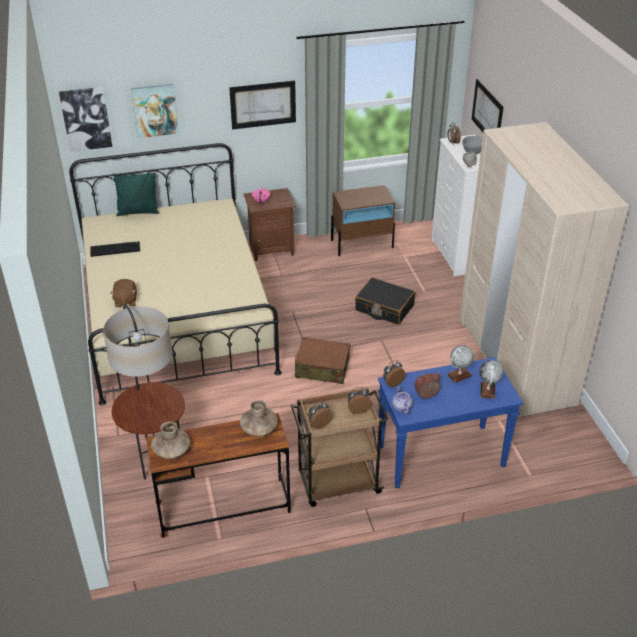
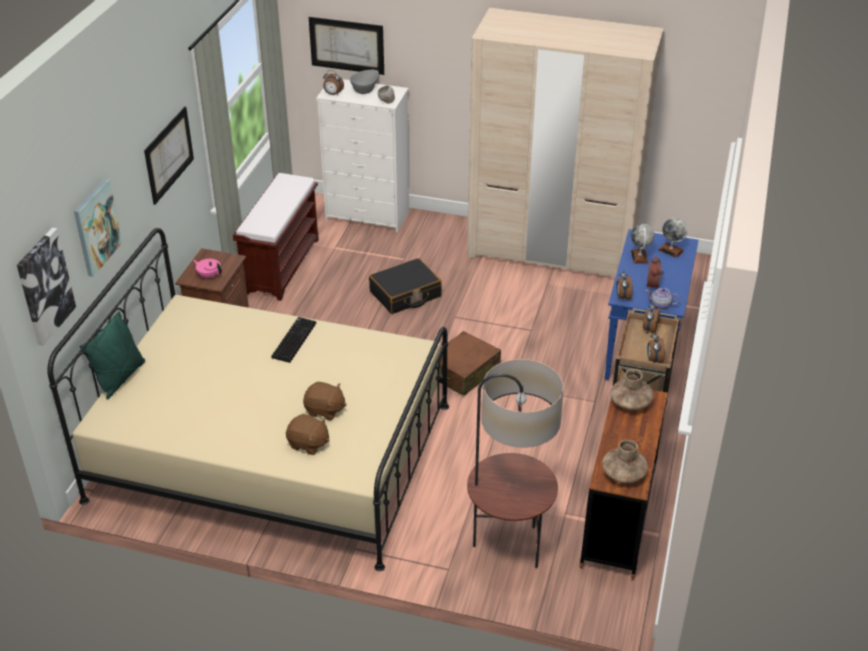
camera: 60 degrees left, 0 degrees up
(116, 249) = (185, 421): keyboard -> keyboard (293, 340)
(162, 295) = (324, 410): none -> brown plush toy
(362, 244) = (282, 265): brown nightstand -> brown bench

